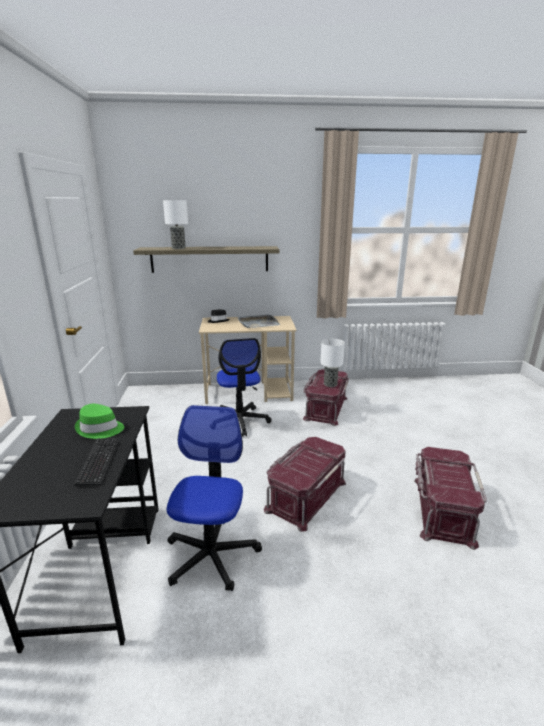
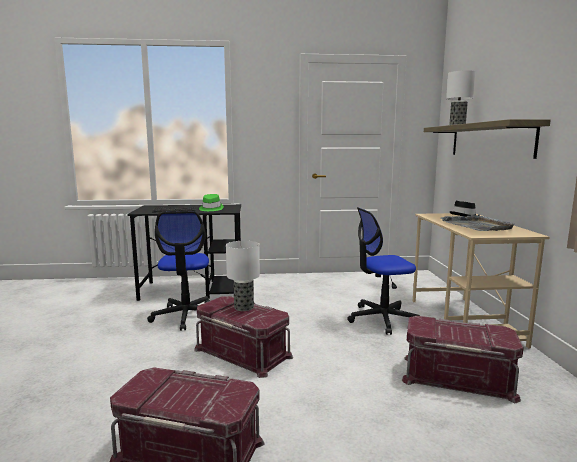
camera: 90 degrees right, 10 degrees down
(211, 555) = (186, 316): office chair -> office chair turned 75 degrees clockwise
(330, 384) = (454, 334): table lamp -> table lamp (243, 307)

